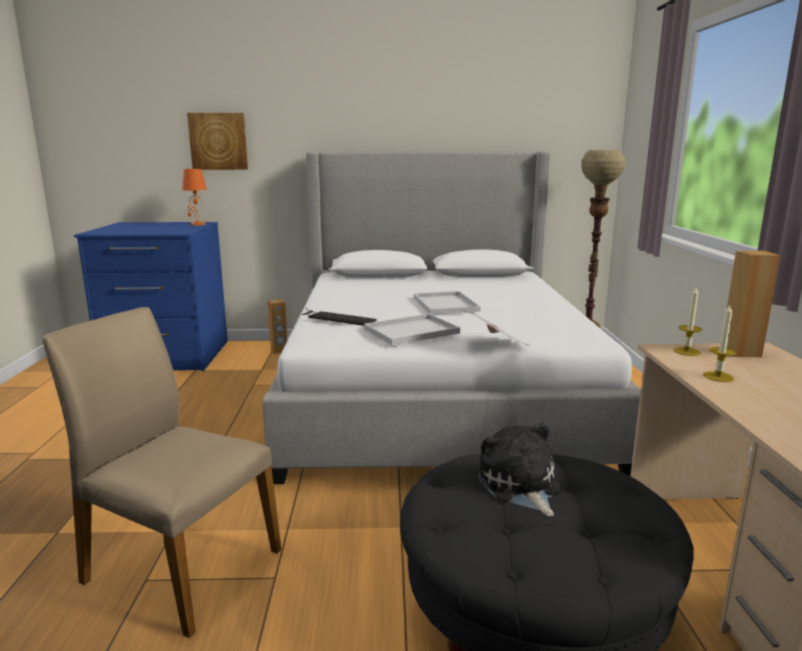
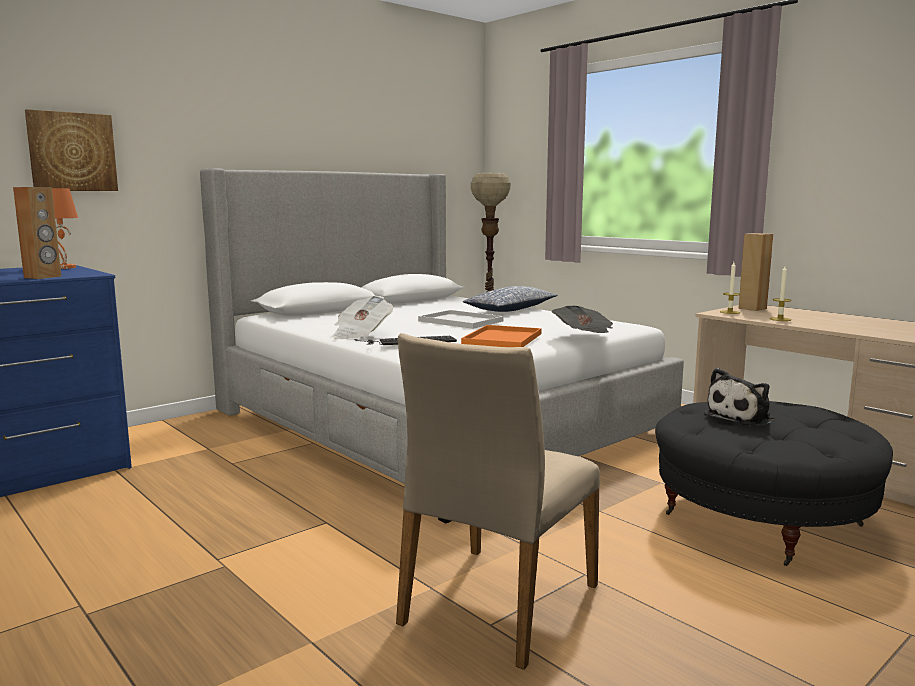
camera: 40 degrees left, 5 degrees down
(179, 566) = (497, 603): beige chair -> beige chair turned 45 degrees counterclockwise
(279, 351) = (189, 428): brown speaker -> brown speaker (43, 277)
(337, 303) = (361, 334): none -> newspaper
(412, 330) = (502, 338): white tray -> orange tray
(520, 486) = (742, 417): plush toy -> plush toy turned 75 degrees counterclockwise
(532, 299) = (510, 309): none -> pillow

